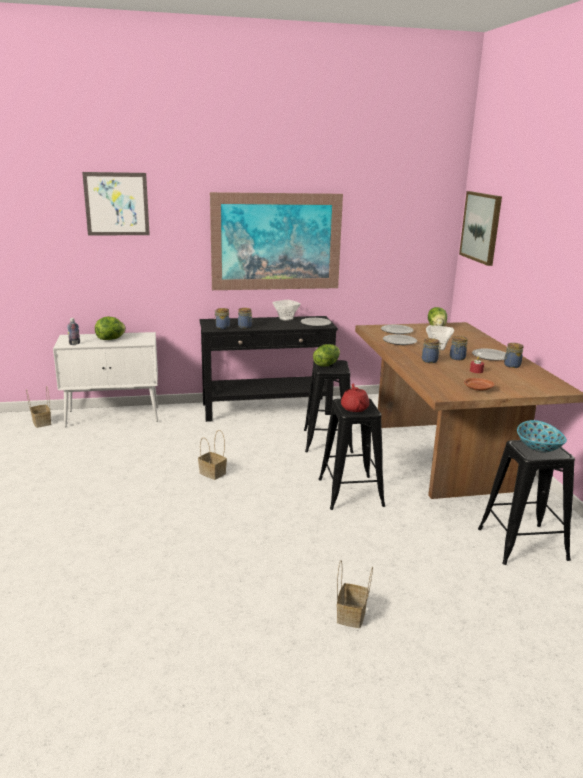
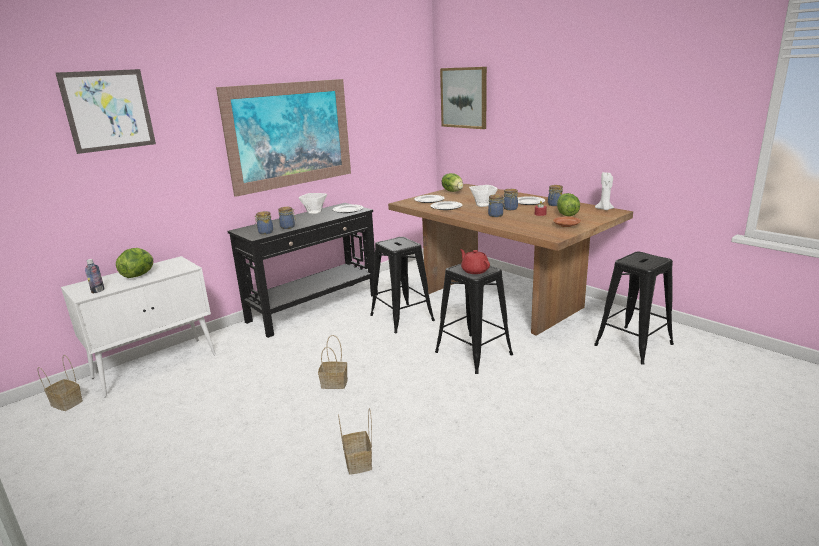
camera: 30 degrees left, 0 degrees up
(326, 364) = (392, 243): lettuce -> lettuce (566, 214)
(352, 616) = (604, 456): basket -> basket (359, 462)
(538, 448) = (641, 259): bowl -> none
(556, 384) = (604, 209): none -> white candle

